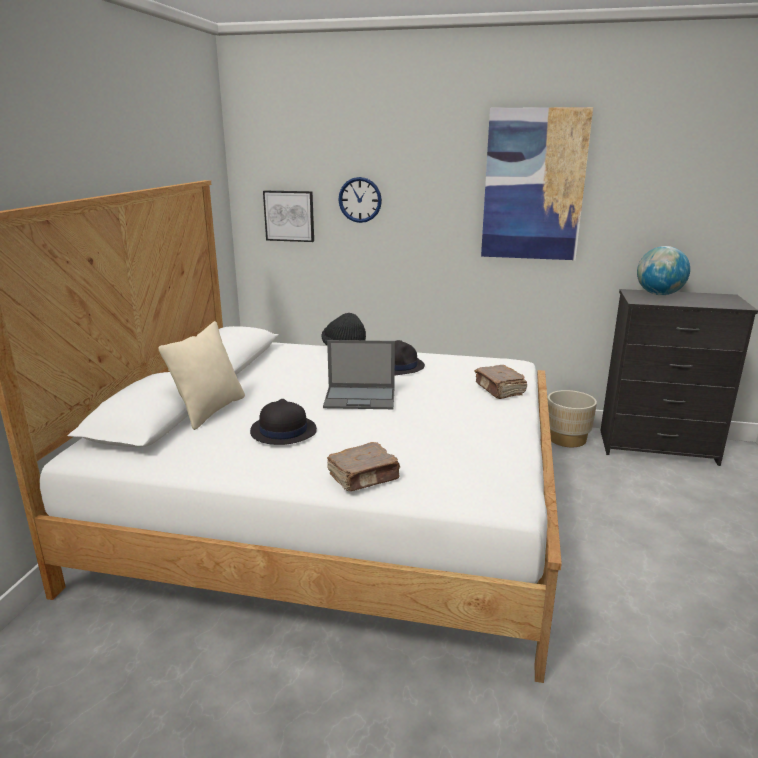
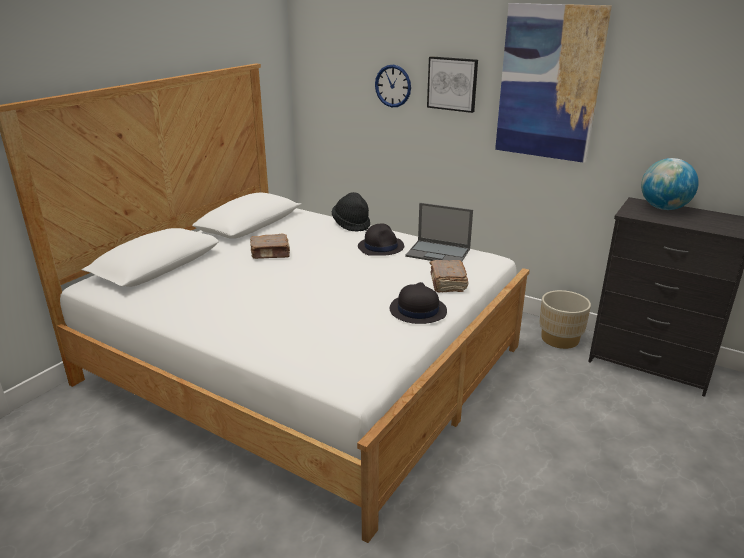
camera: 20 degrees right, 5 degrees up
(210, 410) = (200, 264): beige pillow -> none
(283, 431) = (235, 291): black hat -> black hat (417, 310)
(289, 216) = (336, 96): picture -> picture (452, 84)
(361, 398) = (319, 272): laptop -> laptop (439, 253)
(364, 477) = (259, 342): brown book -> brown book (271, 254)

